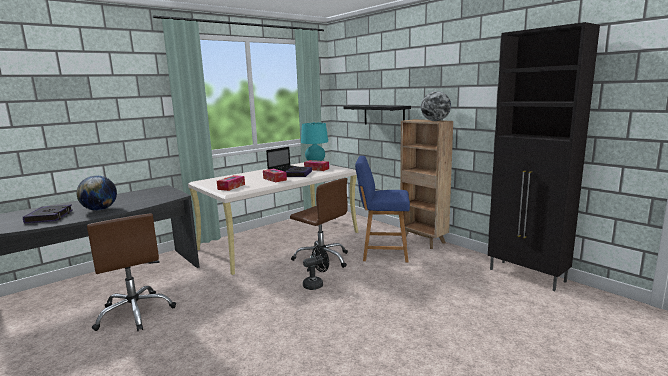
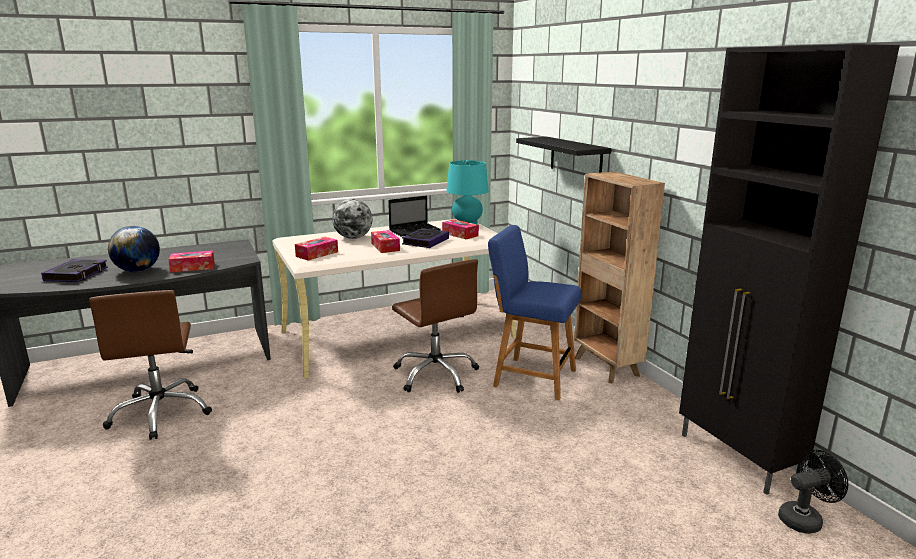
camera: 15 degrees right, 5 degrees up
(143, 203) = (193, 267): none -> tissue box
(316, 284) = (404, 413): black fan -> black fan (805, 519)
(435, 121) = (634, 181): globe -> globe (353, 238)

